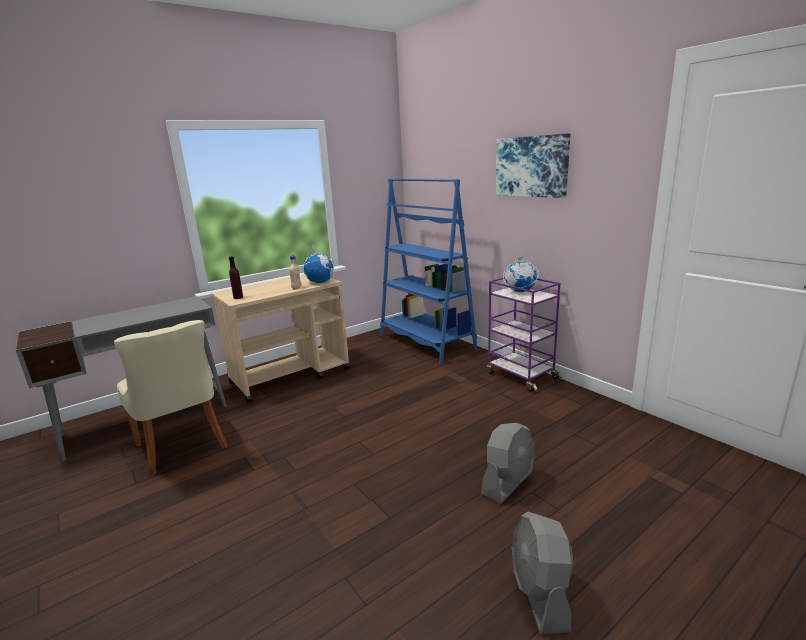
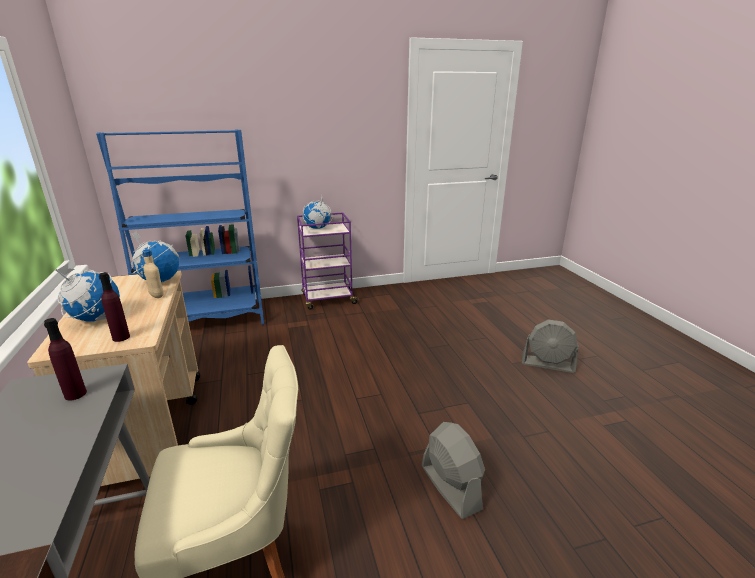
camera: 70 degrees left, 5 degrees up
(181, 308) = (75, 394): none -> purple bottle
(260, 287) = (96, 319): none -> globe
(508, 482) = (454, 345): grey fan -> grey fan (450, 486)
(531, 166) = (300, 116): picture -> none

